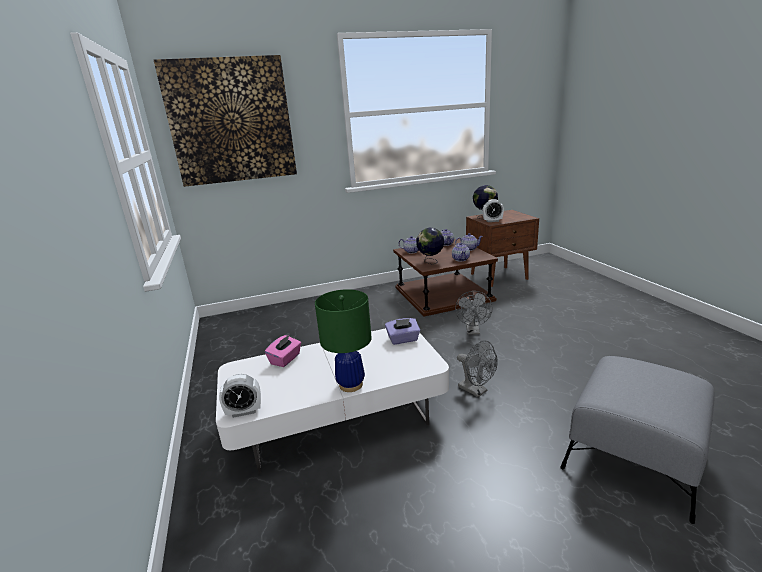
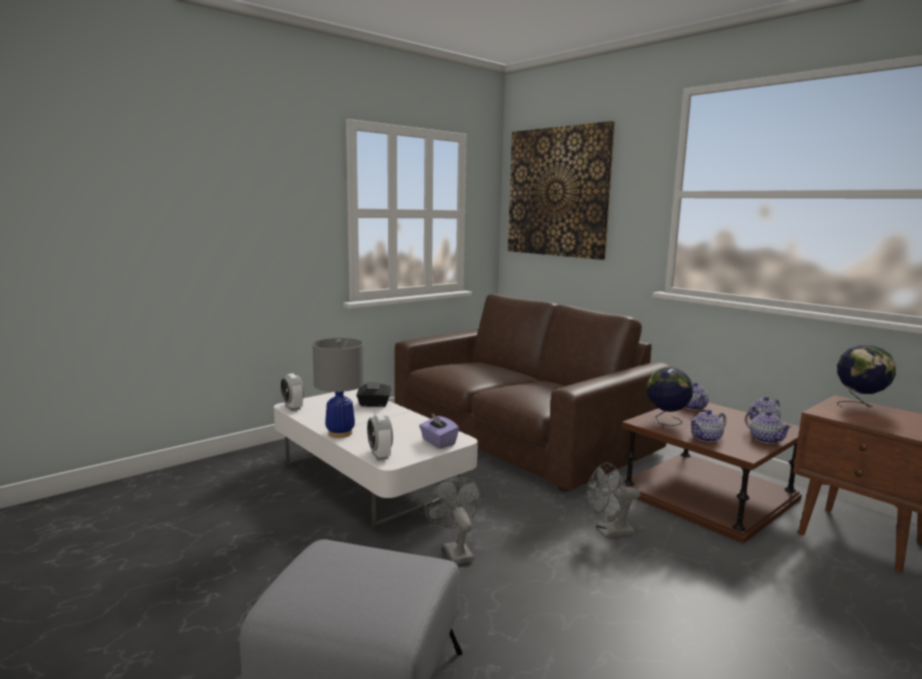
camera: 65 degrees right, 10 degrees down
(285, 359) = (374, 404): pink tissue box -> black tissue box
(313, 328) = (519, 434): none -> brown sofa
(351, 385) = (340, 433): green table lamp -> grey table lamp
(476, 390) = (455, 551): grey fan -> grey fan turned 135 degrees clockwise
(492, 221) = (839, 412): alarm clock -> alarm clock (380, 455)

